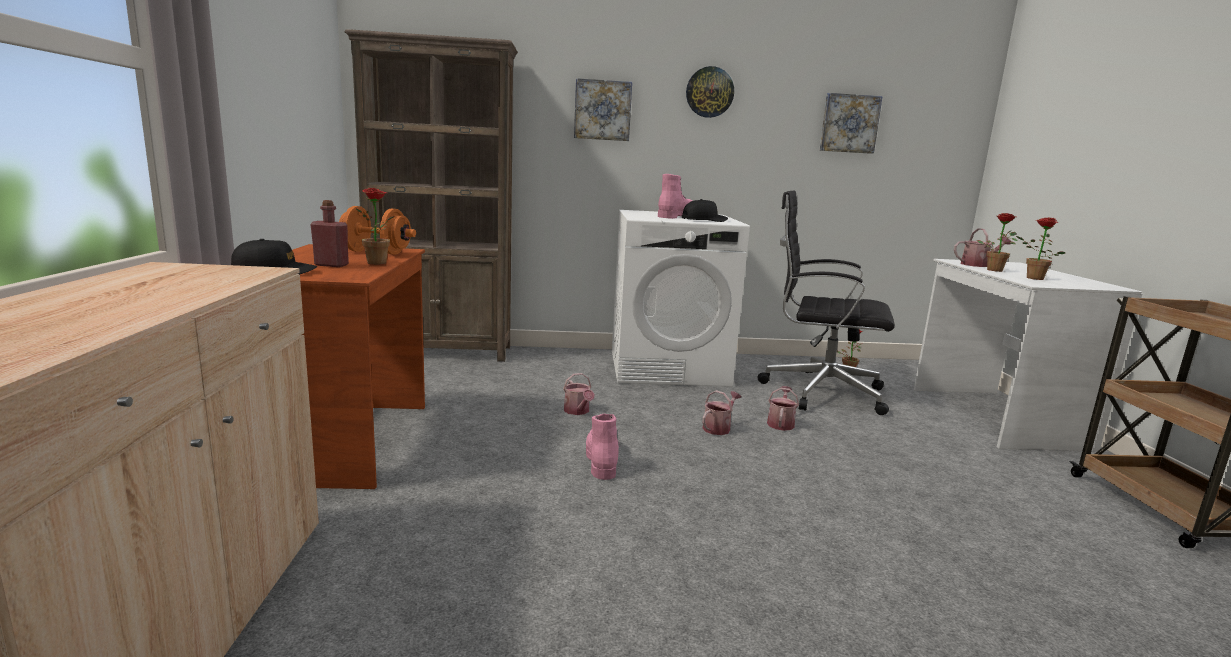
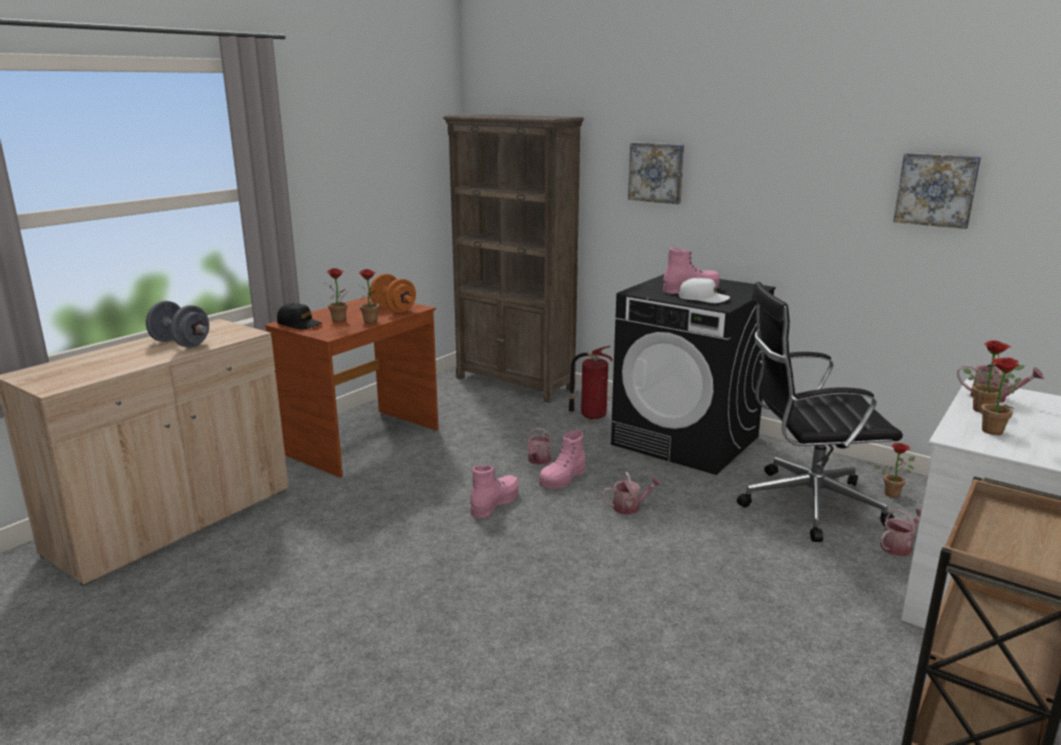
camera: 40 degrees right, 5 degrees up
(154, 289) = (180, 343): none -> grey dumbbell
(331, 265) = (340, 321): red bottle -> potted plant
(561, 364) = (591, 415): none -> fire extinguisher
(625, 420) = (562, 479): none -> pink boot
(668, 367) = (686, 440): white washing machine -> black washing machine
(704, 220) = (703, 299): black cap -> white cap
(709, 92) = (763, 153): wall clock -> none
(780, 423) = (697, 521): watering can -> watering can (898, 546)
(819, 391) = (806, 504): black office chair -> black office chair turned 60 degrees counterclockwise

